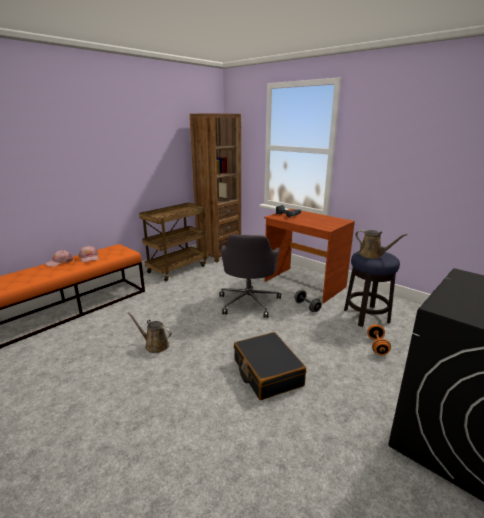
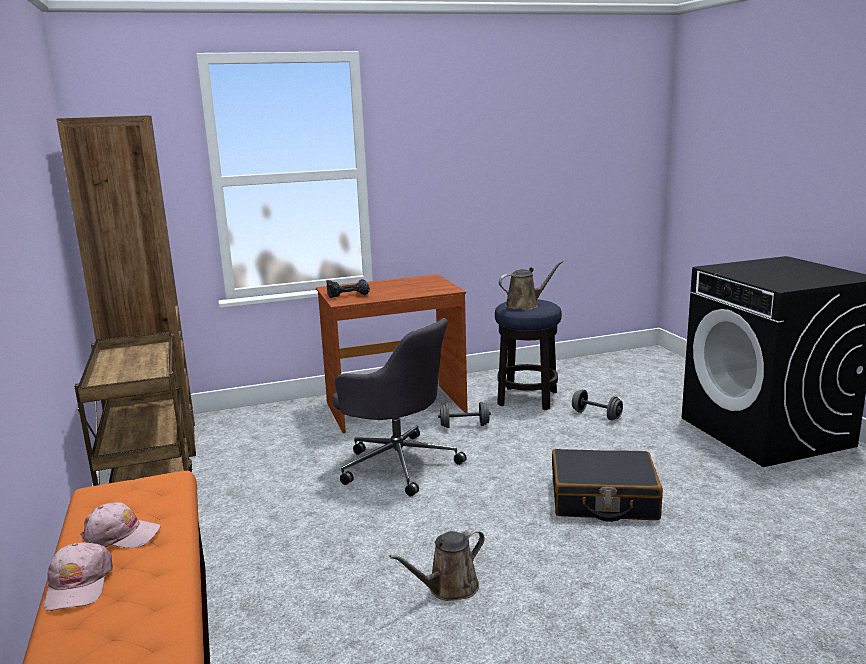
camera: 60 degrees left, 5 degrees down
(377, 346) = (596, 415): orange dumbbell -> grey dumbbell

